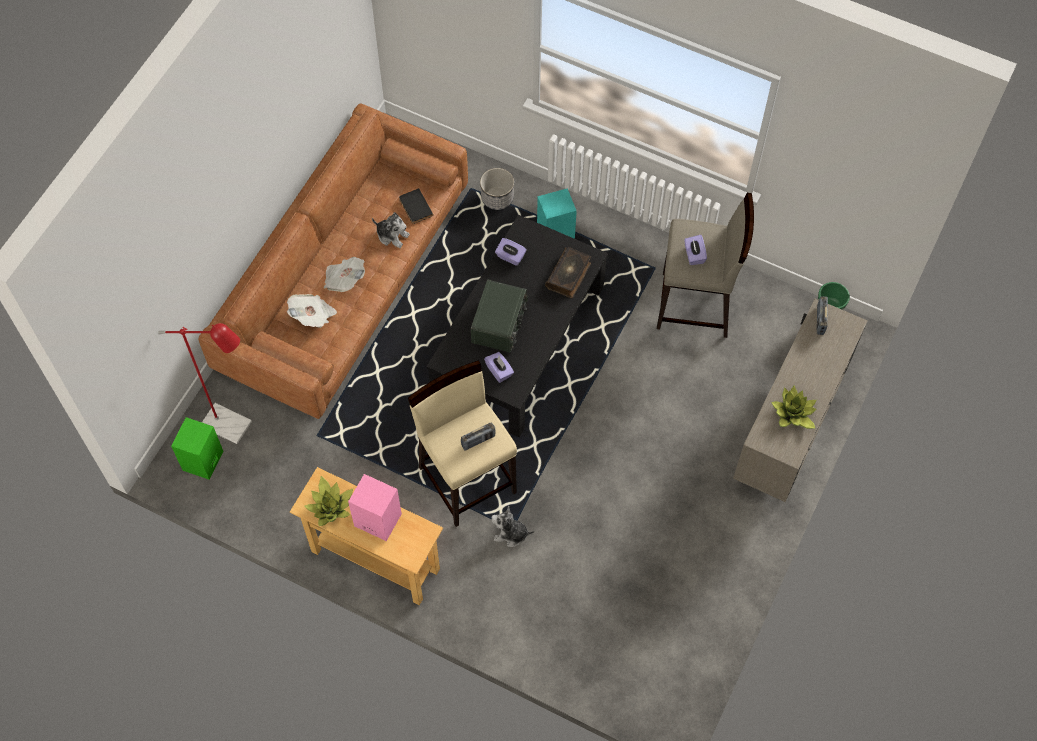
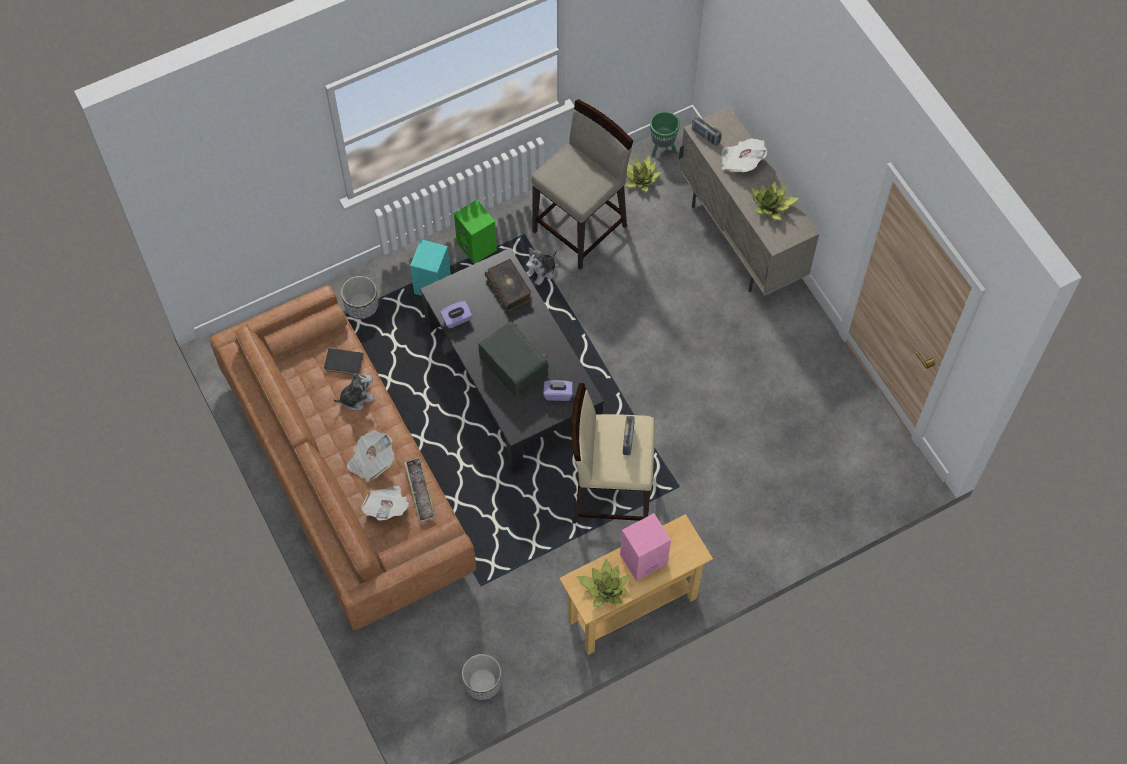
camera: 55 degrees left, 0 degrees up
(203, 462) = (436, 694): green speaker -> green speaker (478, 247)
(234, 427) = (421, 649): red floor lamp -> none
(235, 489) = (483, 683): none -> planter
(342, 330) = (420, 492): none -> tray
(510, 534) = (683, 491): plush toy -> plush toy (541, 271)
(694, 255) = (579, 182): purple tissue box -> none
(782, 319) = (640, 178): none -> potted plant
(818, 363) = (741, 162): none -> newspaper

